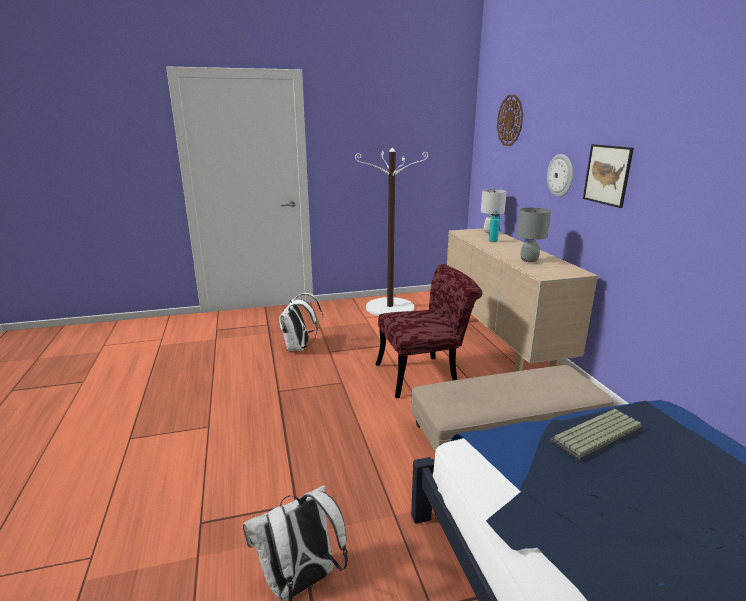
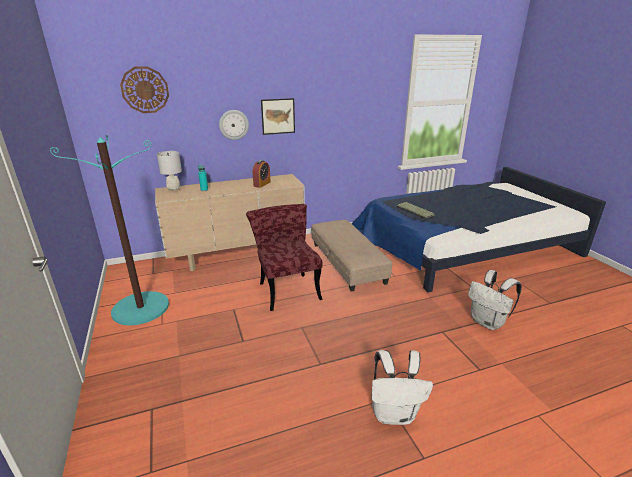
camera: 95 degrees left, 5 degrees up
(299, 348) = (230, 364): white backpack -> white backpack (394, 414)
(390, 307) = (140, 308): white clothes rack -> turquoise clothes rack
(529, 261) = (262, 184): grey table lamp -> alarm clock

